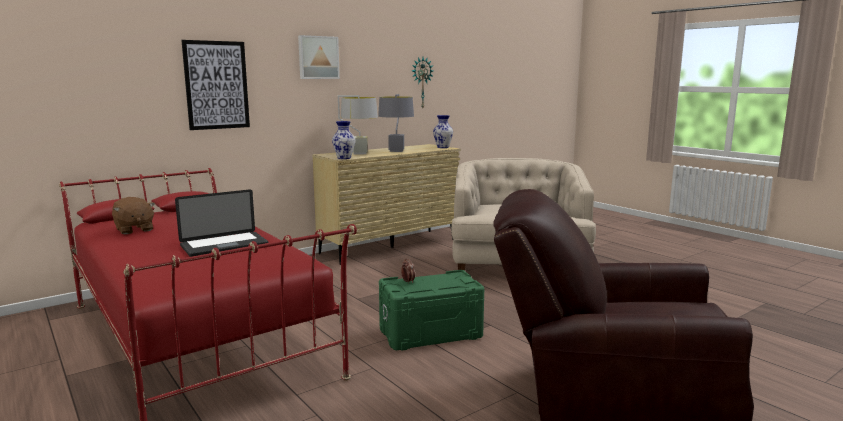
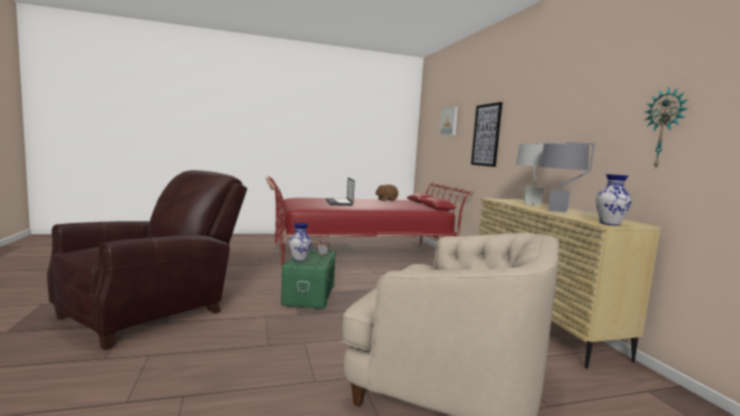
camera: 110 degrees right, 5 degrees down
(318, 57) = (545, 107): picture -> picture (450, 121)
(344, 158) = (494, 199): vase -> vase (299, 259)

